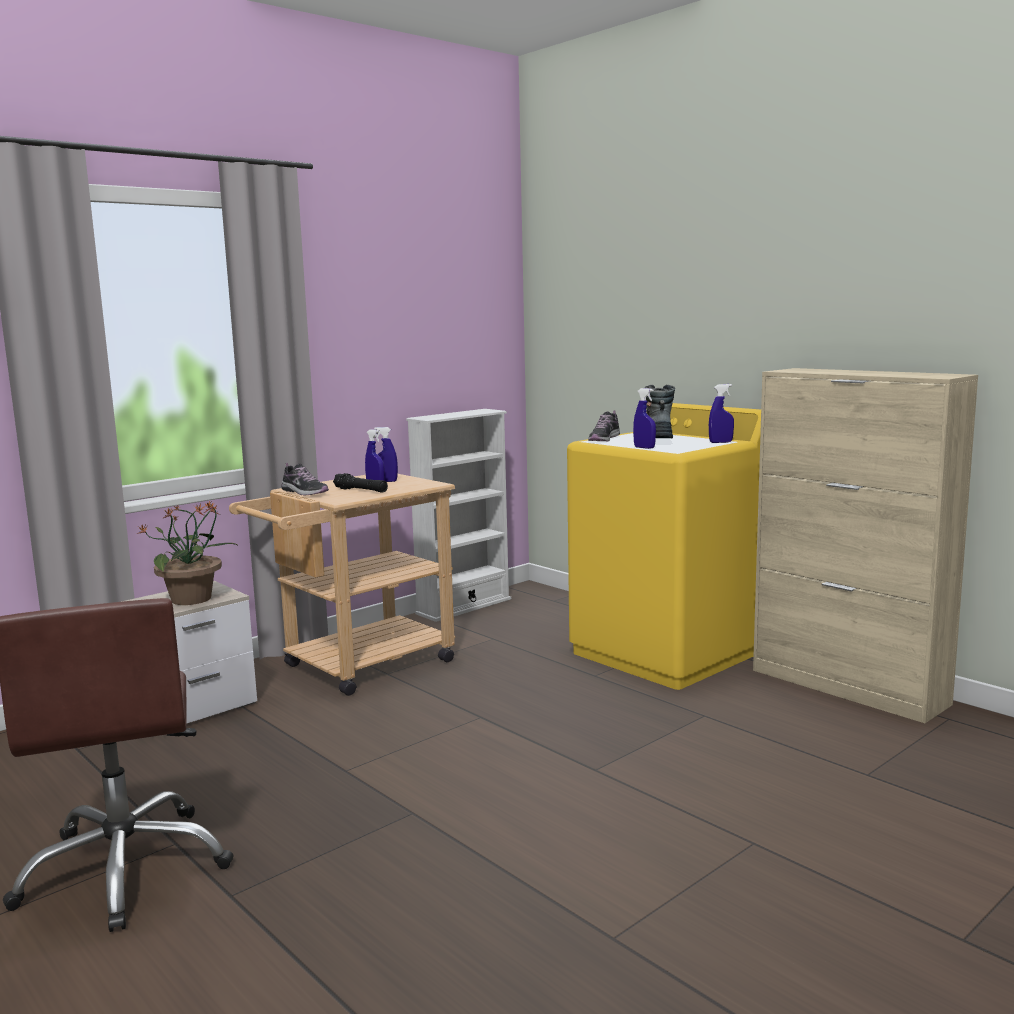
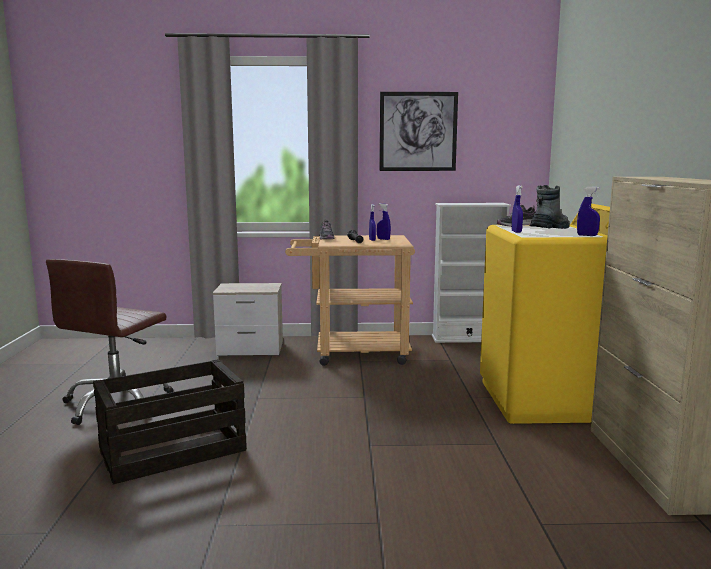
camera: 40 degrees right, 0 degrees up
(193, 599) = (253, 288): potted plant -> none
(370, 886) = (174, 450): none -> crate
(375, 313) = (418, 131): none -> picture

